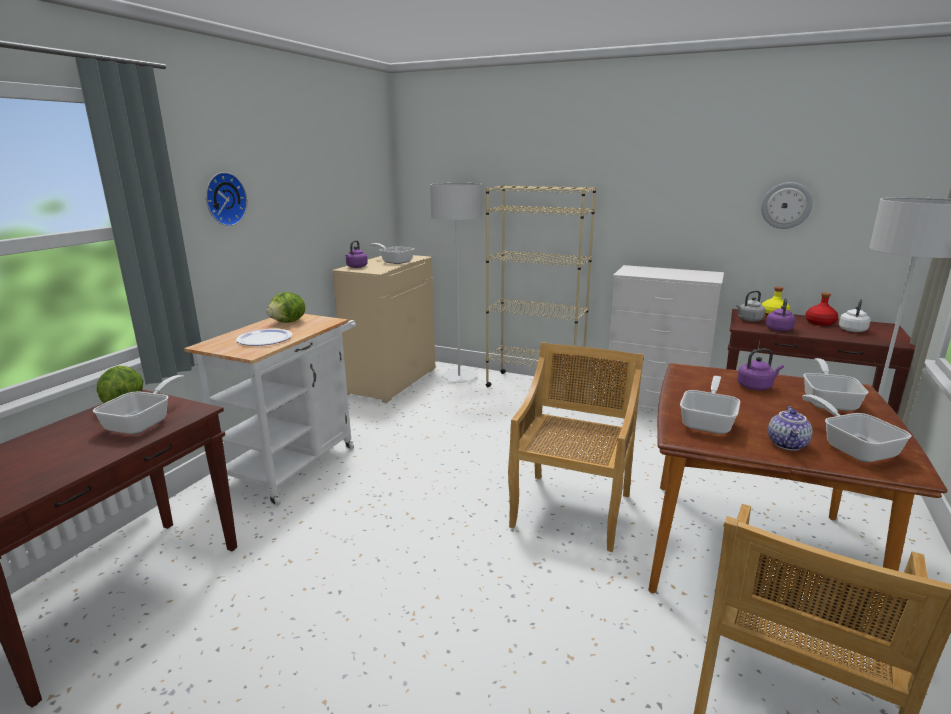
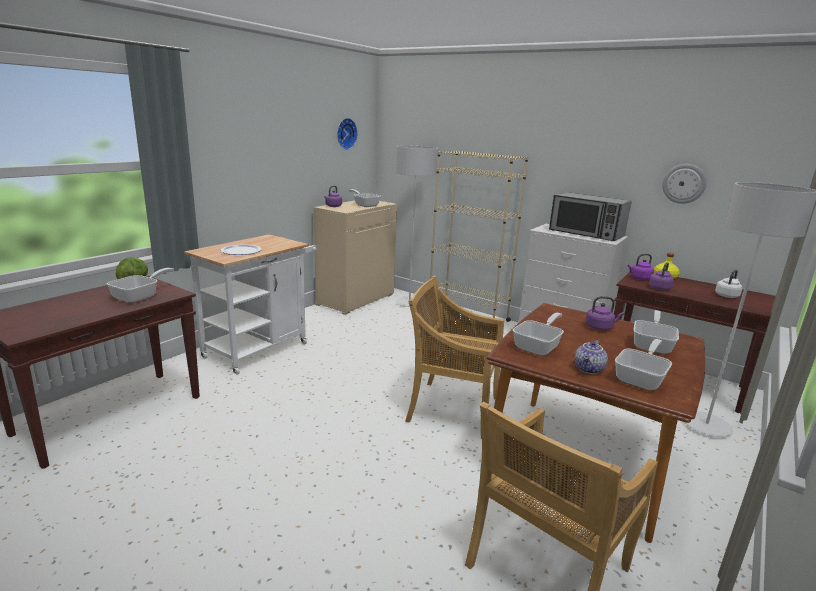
camera: 10 degrees right, 0 degrees up
(223, 199) = (228, 146): wall clock -> wall clock (345, 133)
(288, 322) = (265, 241): lettuce -> none
(571, 509) = (451, 408): beige chair -> beige chair turned 105 degrees counterclockwise
(678, 273) = (586, 233): none -> microwave
(749, 320) = (639, 278): grey kettle -> purple kettle
(819, 323) = (702, 287): red bottle -> none
(853, 447) = (642, 378): frying pan -> frying pan turned 45 degrees clockwise

